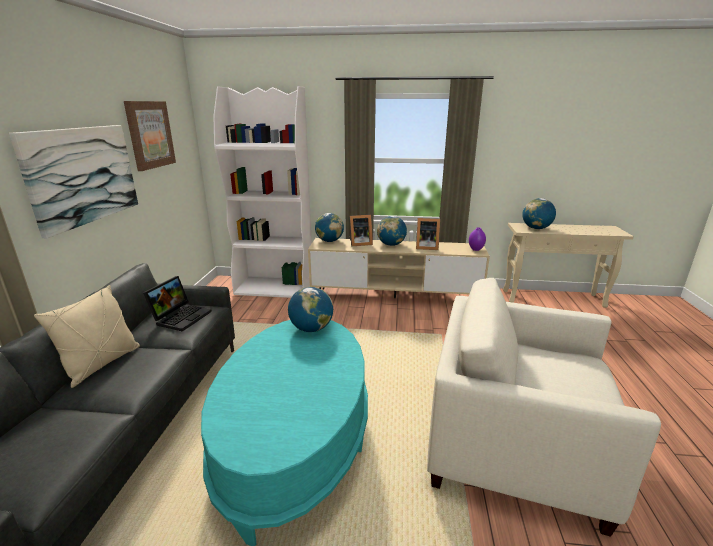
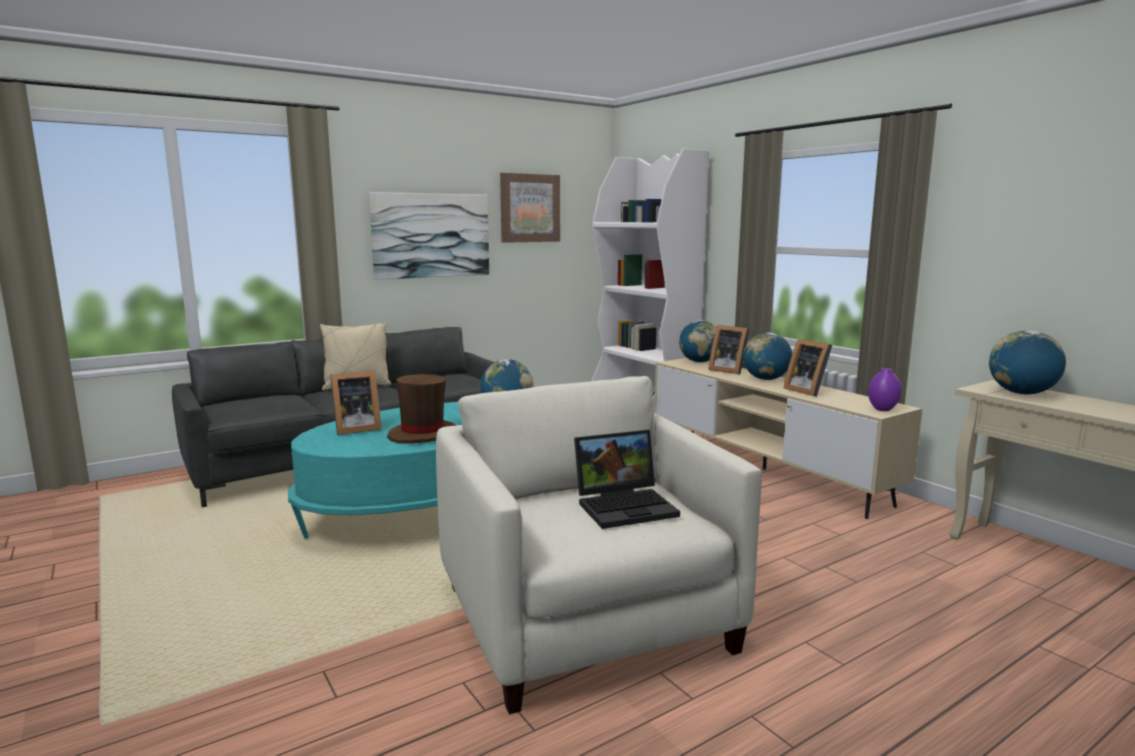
camera: 50 degrees right, 10 degrees down
(181, 316) = (449, 379): laptop -> laptop (626, 506)
(248, 413) = (355, 429): none -> picture frame
(317, 384) = (423, 434): none -> brown hat

